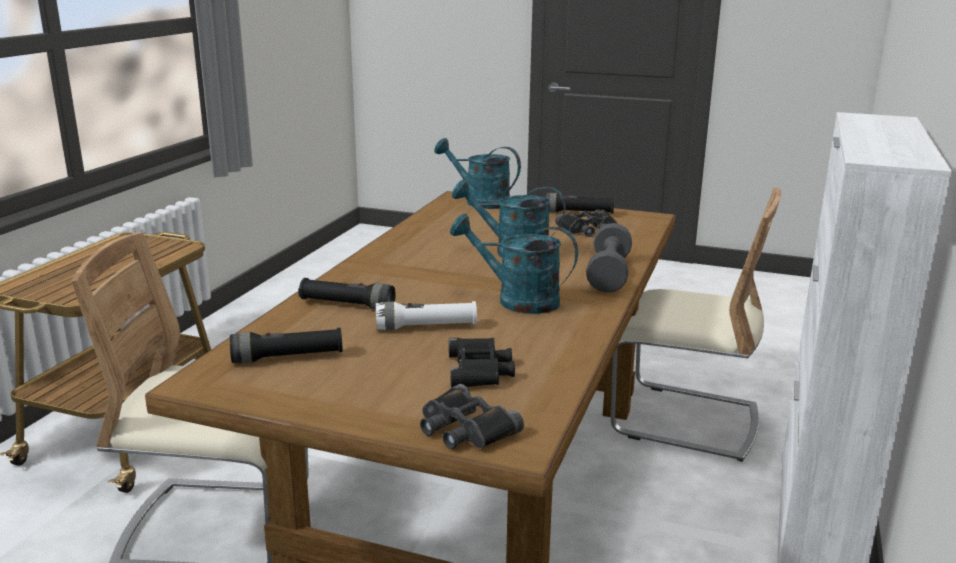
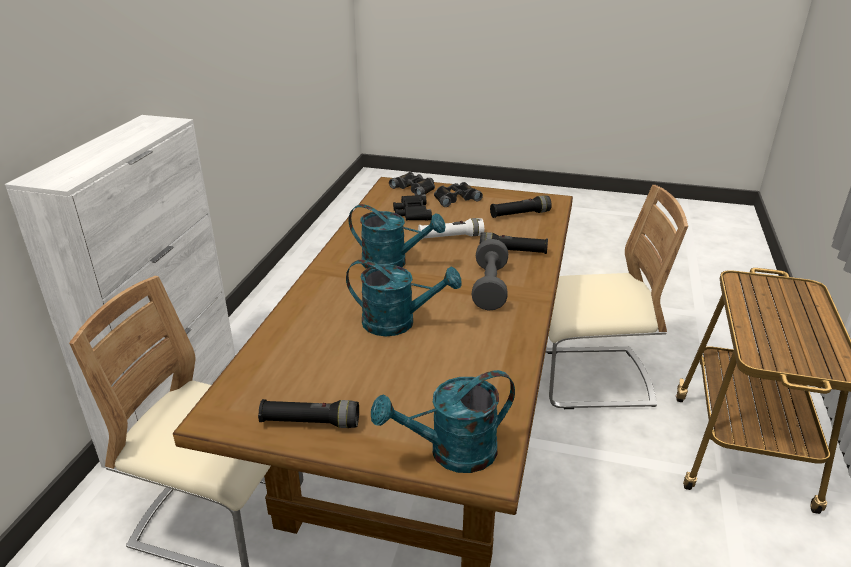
camera: 175 degrees right, 10 degrees up
(480, 201) = (451, 453): turquoise watering can -> turquoise watering can turned 135 degrees clockwise
(589, 230) = (308, 375): black binoculars -> black binoculars (455, 198)
(608, 274) = (313, 295): grey dumbbell -> grey dumbbell (490, 287)

